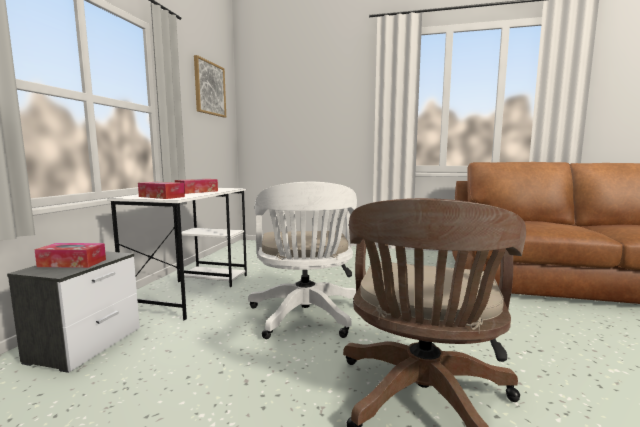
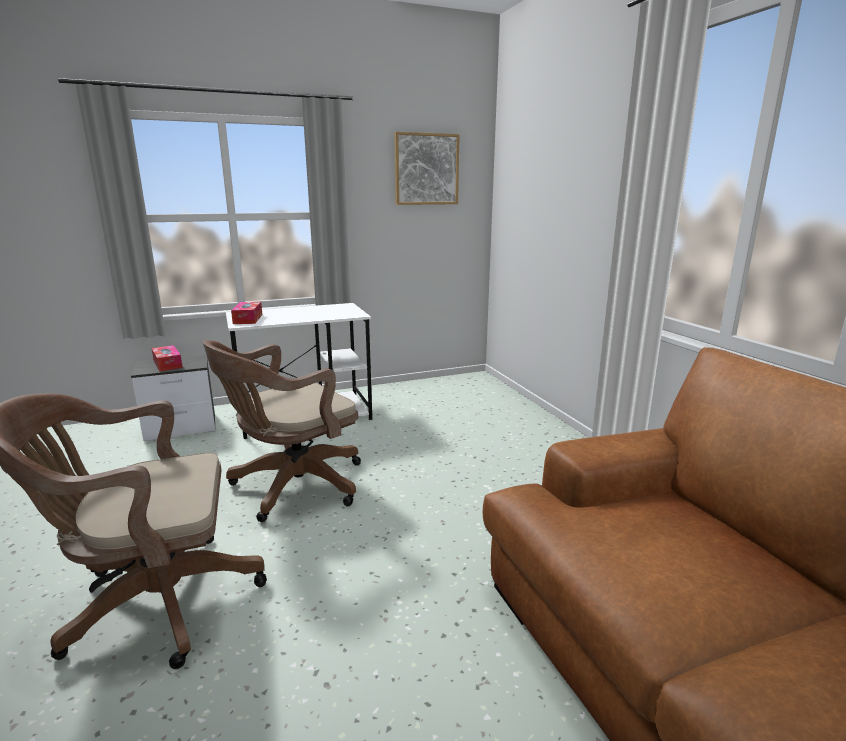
camera: 55 degrees right, 10 degrees up
(197, 191) = (304, 315): tissue box -> none
(306, 317) = (292, 487): white office chair -> brown office chair

